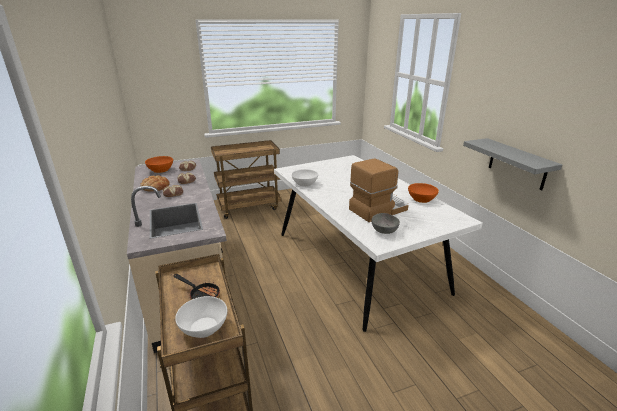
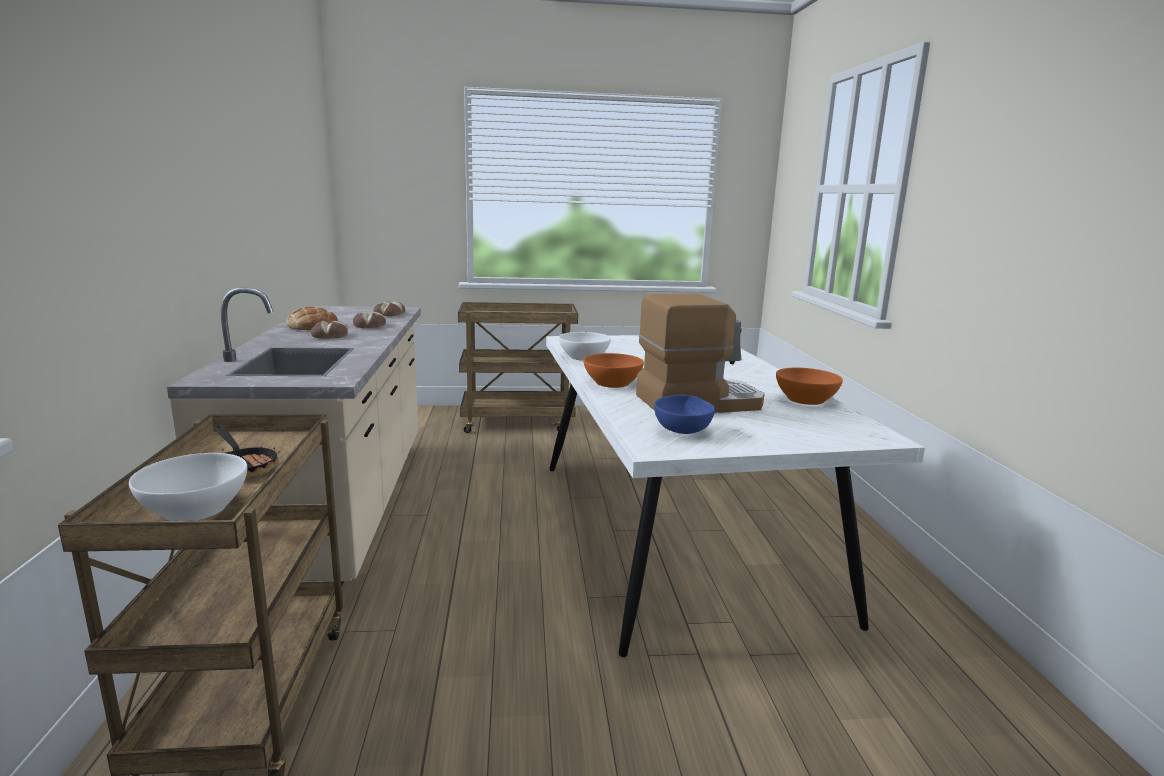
camera: 15 degrees right, 10 degrees down
(160, 170) = (344, 312): orange bowl -> orange bowl (612, 383)
(384, 231) = (683, 431): grey bowl -> blue bowl
(517, 164) = (1032, 331): grey shelf -> none

